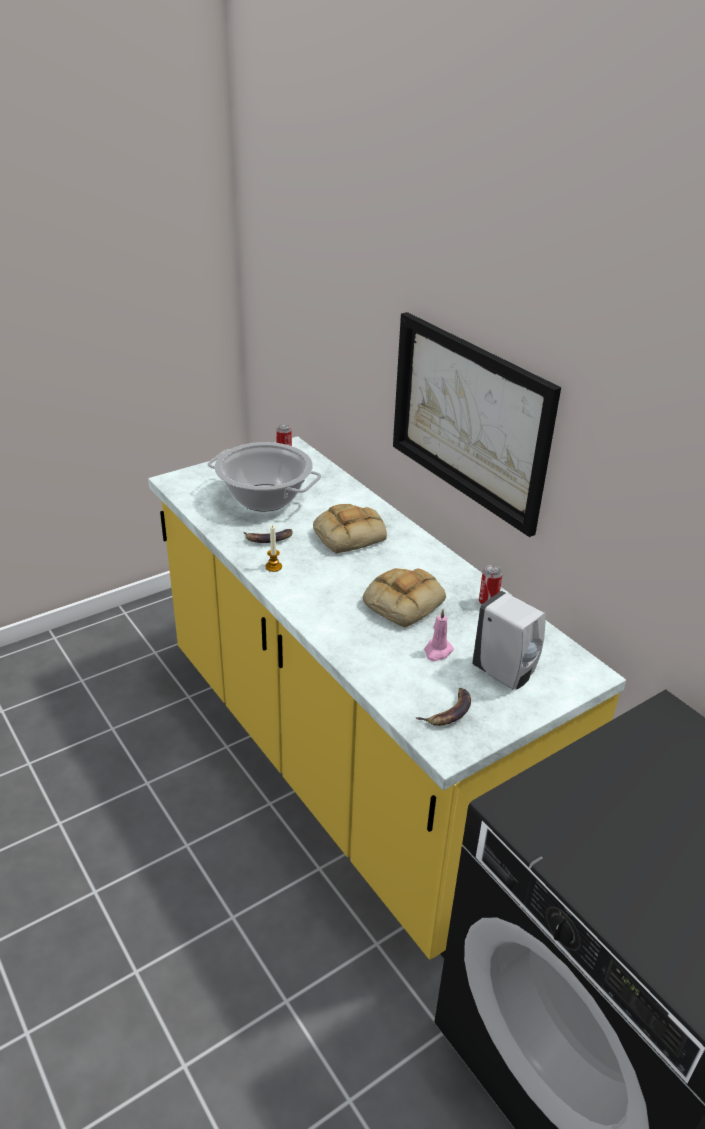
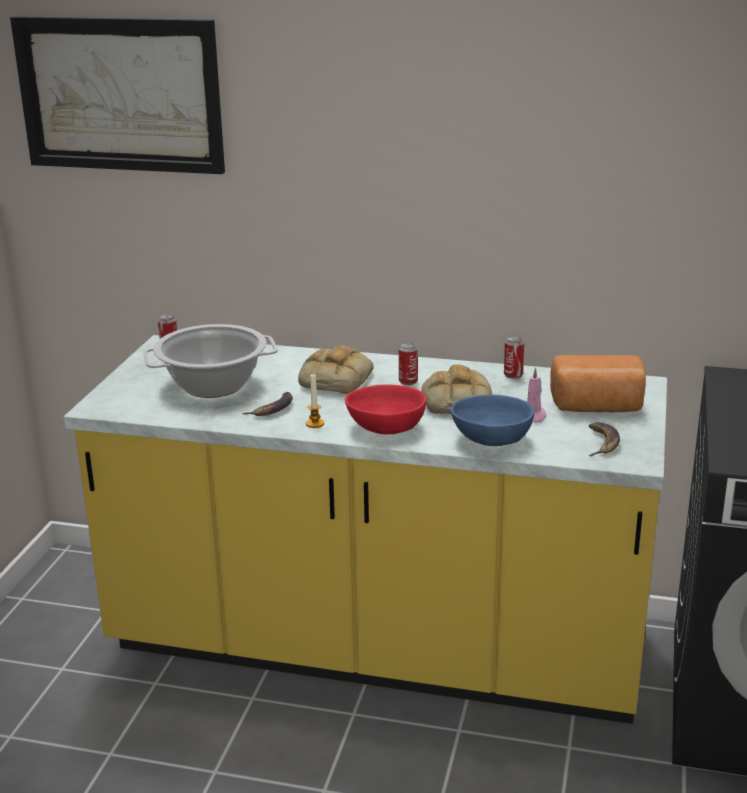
camera: 40 degrees left, 10 degrees down
(312, 599) = (387, 429): none -> red bowl
(368, 655) = (492, 440): none -> blue bowl
(397, 564) = (408, 381): none -> can
(469, 419) = (426, 217): picture -> picture (120, 94)
(505, 674) = (597, 407): white soap dispenser -> bread

